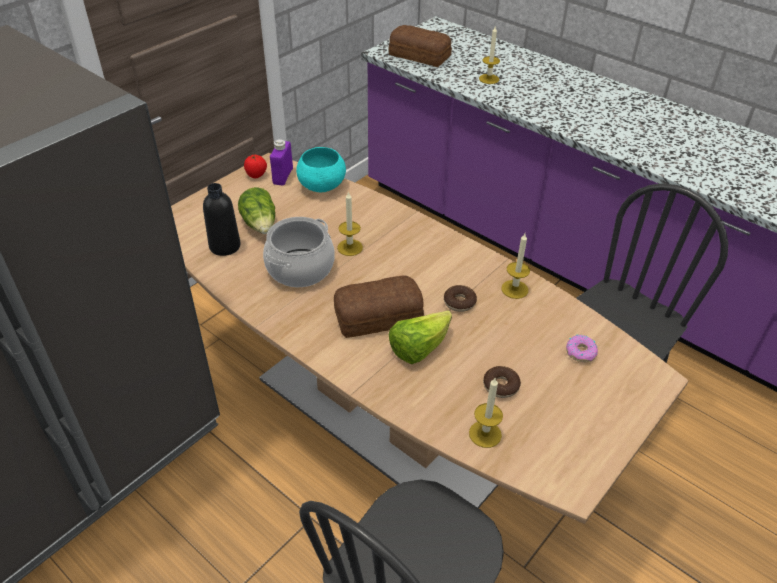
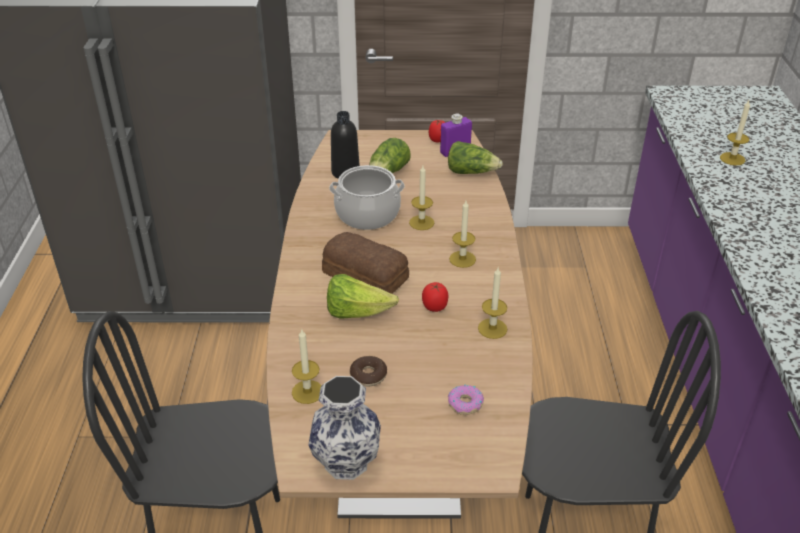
camera: 50 degrees right, 5 degrees down
(321, 186) = (471, 172): turquoise bowl -> lettuce
(419, 55) = (697, 110): bread -> none
(420, 255) = (462, 259): none -> candle
(459, 302) = (435, 307): donut -> tomato
(585, 456) = (345, 461): none -> vase

